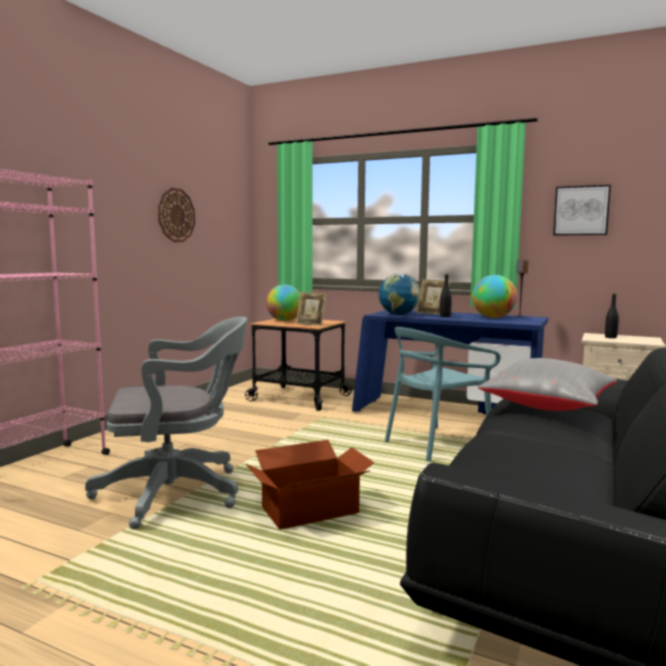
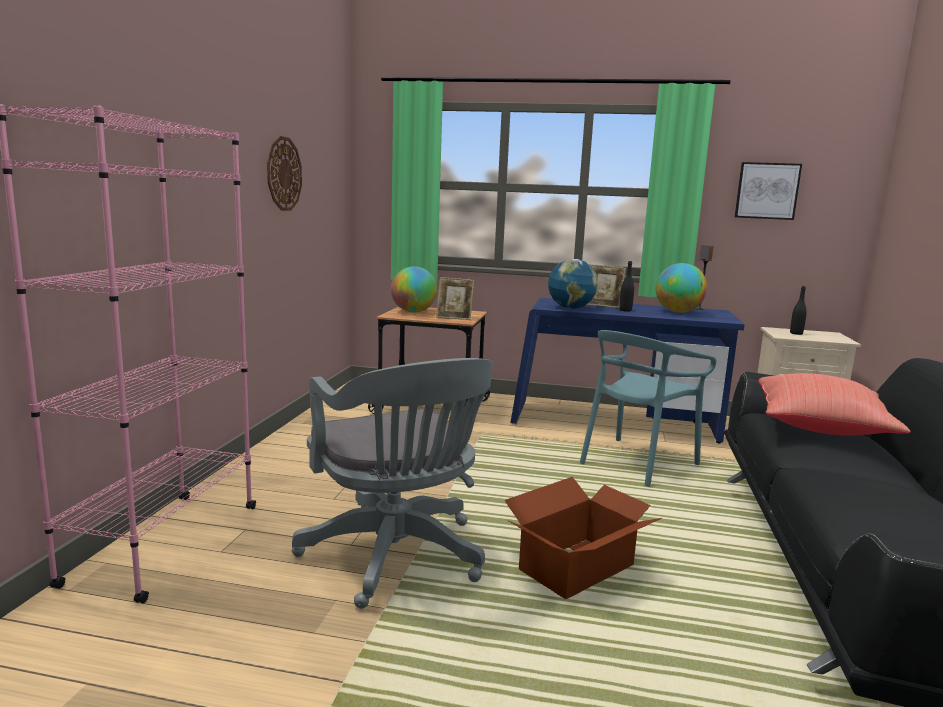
camera: 15 degrees left, 5 degrees up
(178, 492) = (397, 558): grey office chair -> grey office chair turned 90 degrees clockwise
(548, 407) = (821, 428): grey pillow -> red pillow

